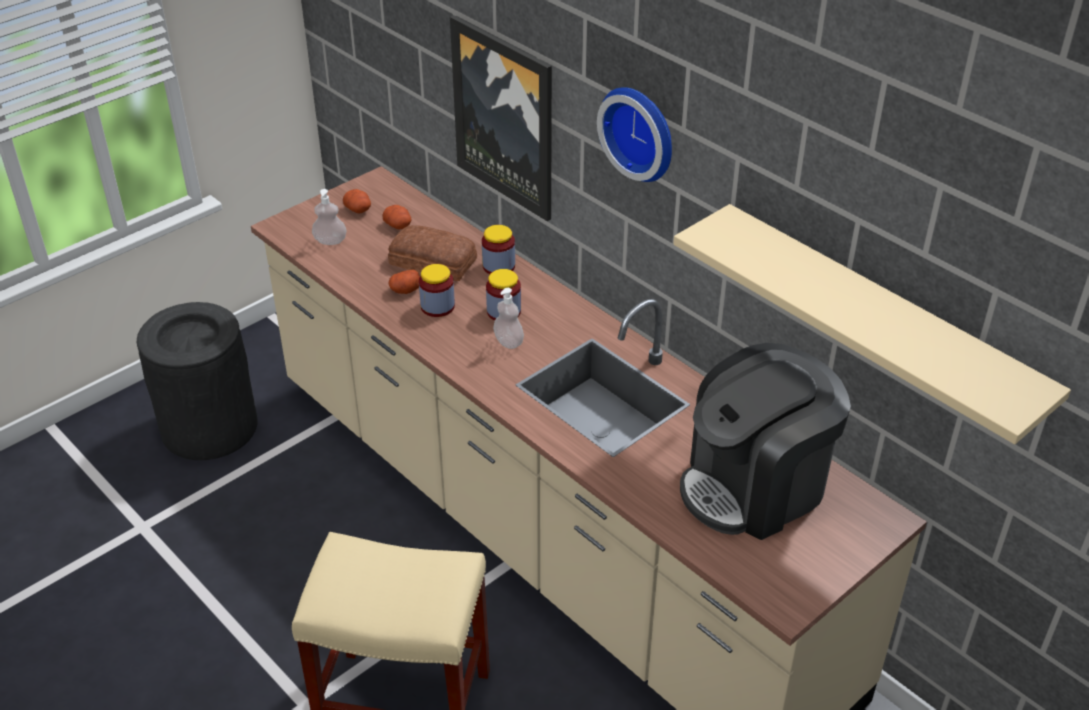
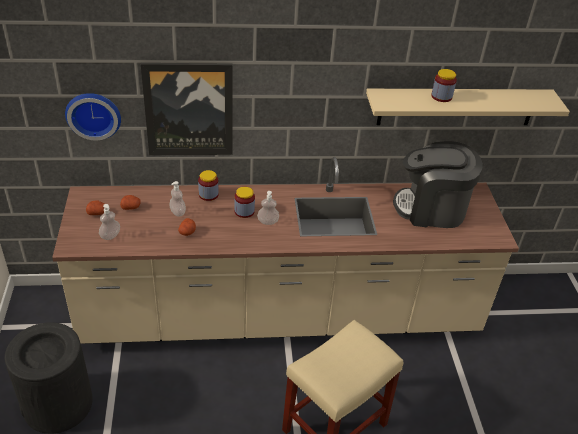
camera: 55 degrees left, 0 degrees up
(433, 263) = (178, 212): bread -> soap dispenser
(437, 306) = (214, 229): jar -> jar (441, 97)
(641, 131) = (303, 75): wall clock -> wall clock (93, 114)
(755, 487) = (431, 209): coffee machine -> coffee machine turned 90 degrees clockwise

